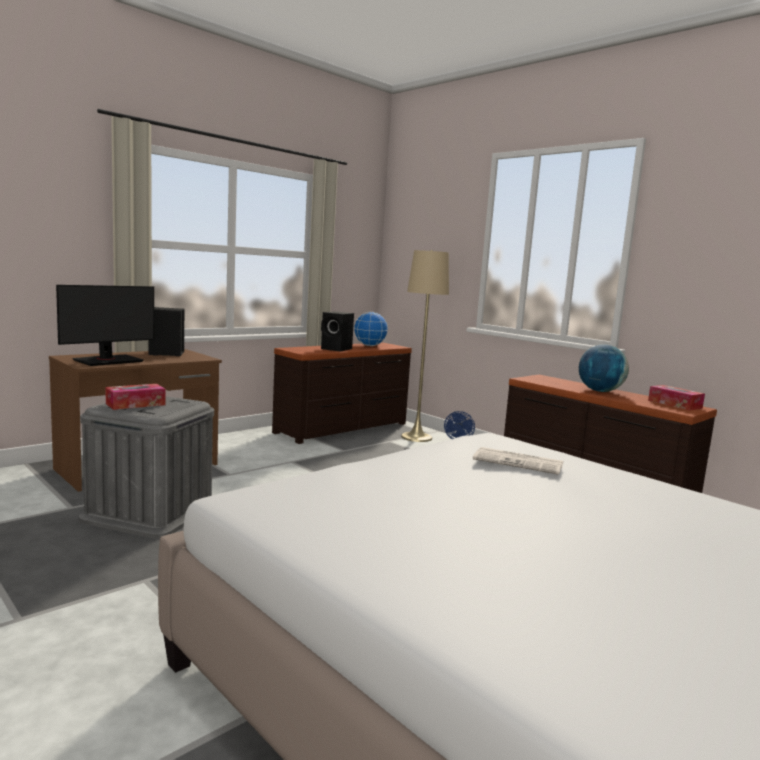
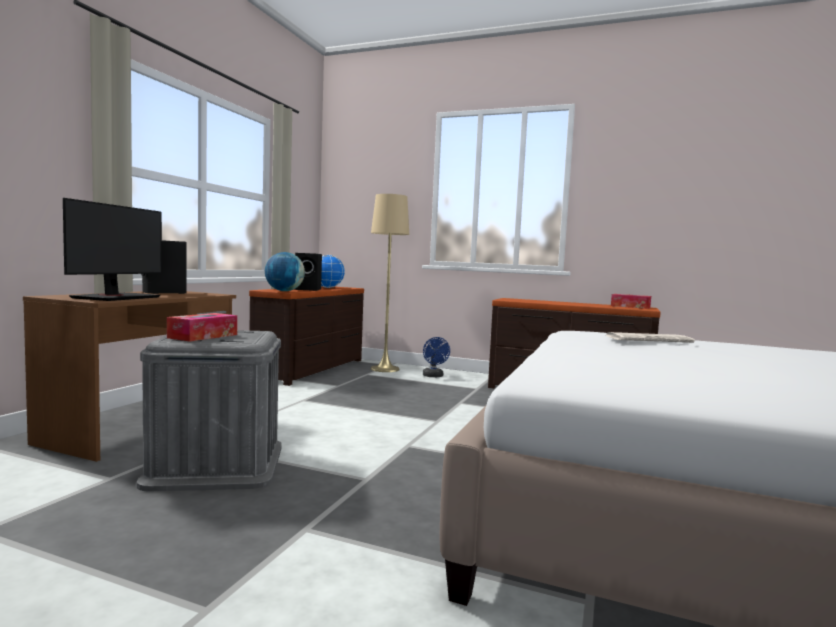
camera: 25 degrees left, 5 degrees down
(600, 391) = (569, 303): globe -> globe (284, 291)

